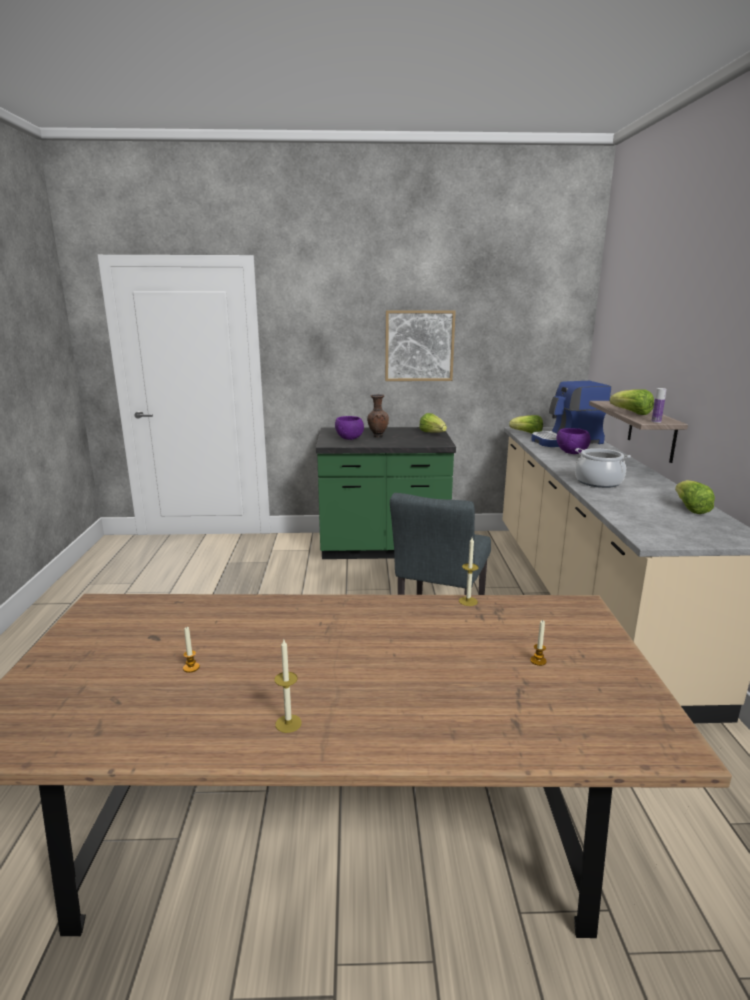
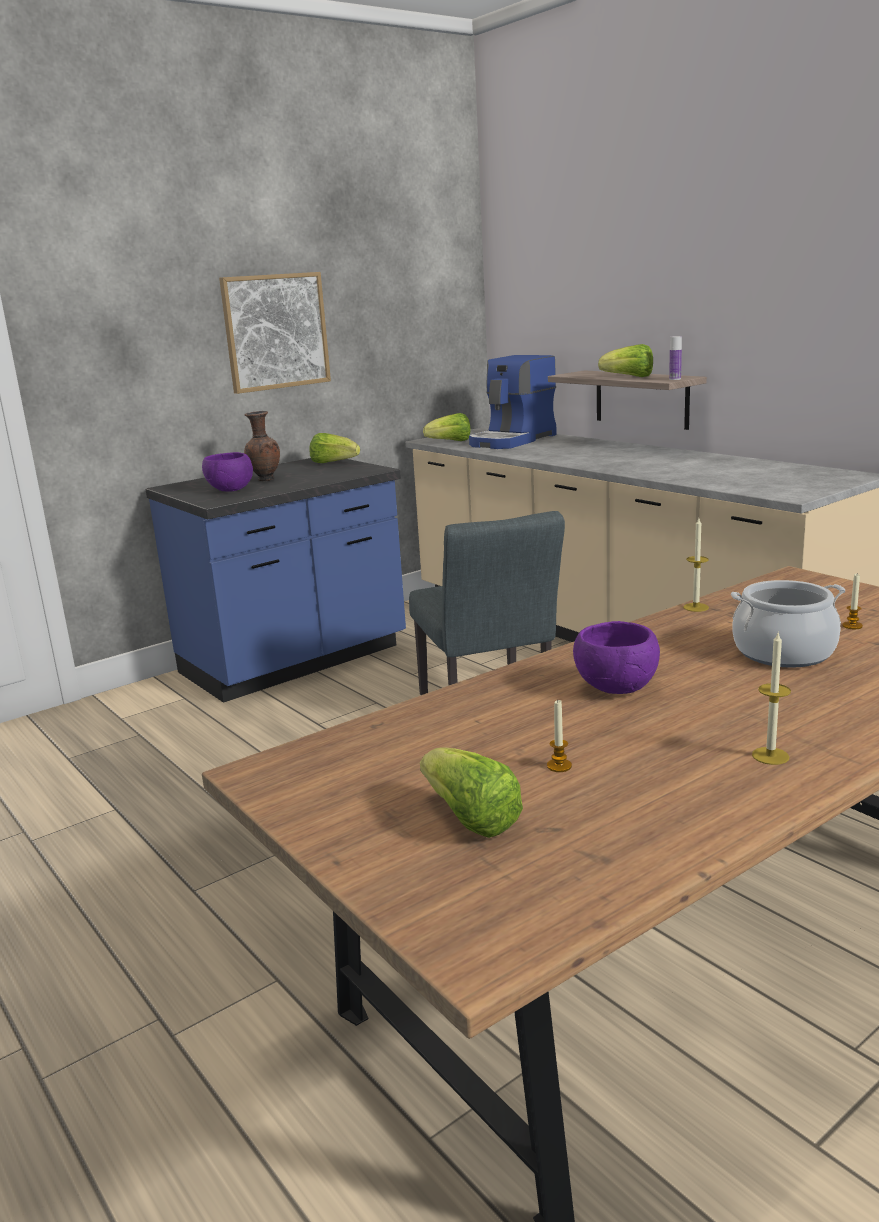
camera: 35 degrees left, 0 degrees up
(383, 548) = (295, 661): green counter -> blue counter
(572, 453) = (546, 448): purple bowl -> purple bowl (618, 688)
(598, 482) = (636, 466): cooking pot -> cooking pot (784, 653)
(690, 508) = (764, 466): lettuce -> lettuce (470, 818)

